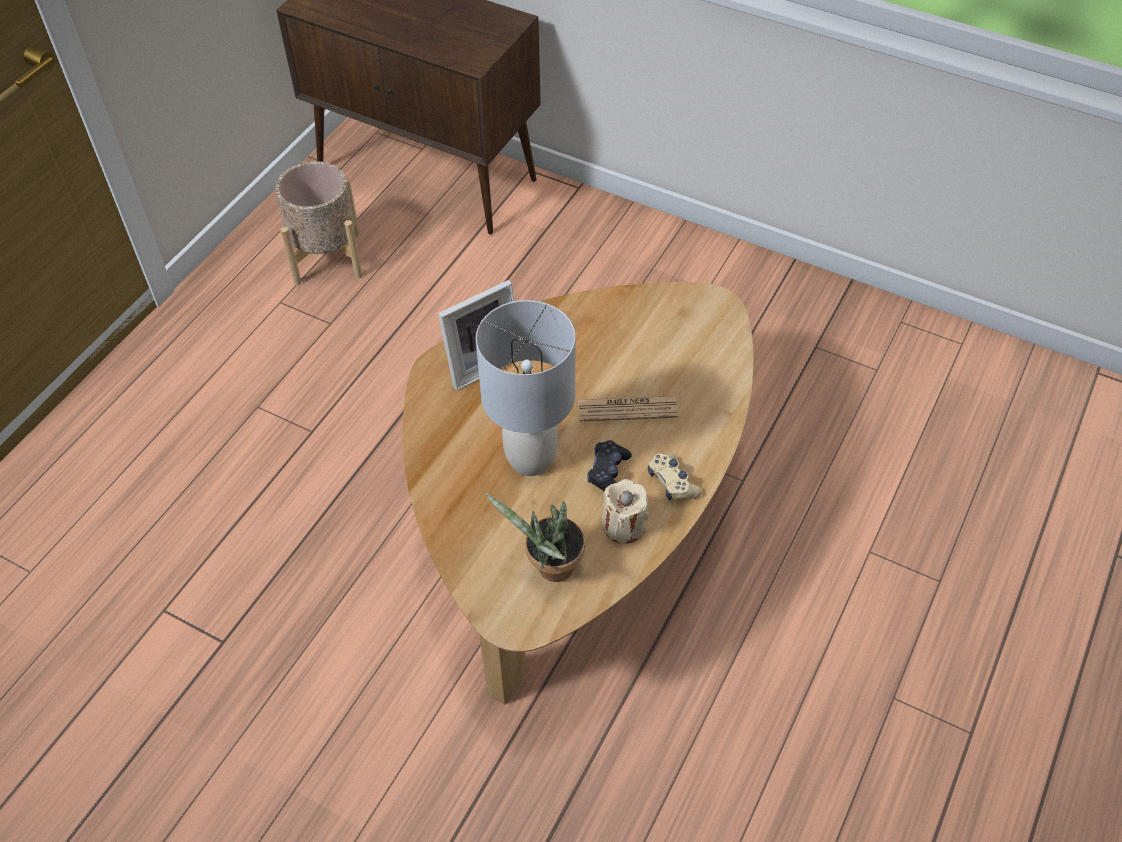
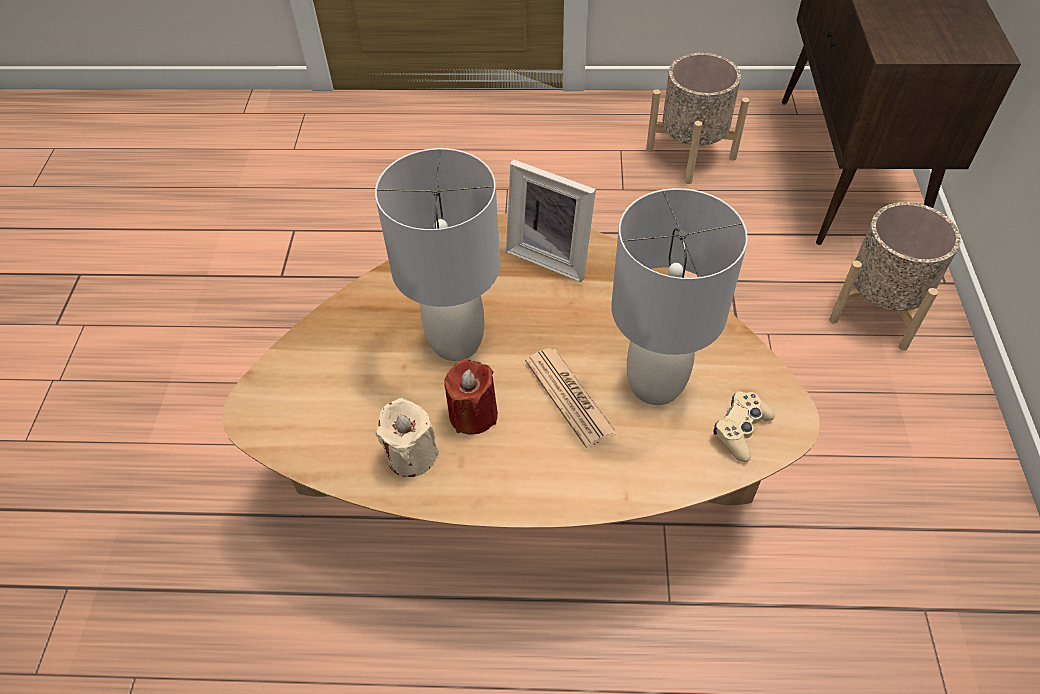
camera: 65 degrees right, 0 degrees up
(549, 568) = (329, 412): potted plant -> none
(576, 236) = (878, 309): none -> beige planter
(608, 473) = (473, 414): black game controller -> red candle
(645, 357) = (654, 384): none -> grey table lamp
(672, 482) = (492, 478): beige game controller -> beige game controller (741, 430)

